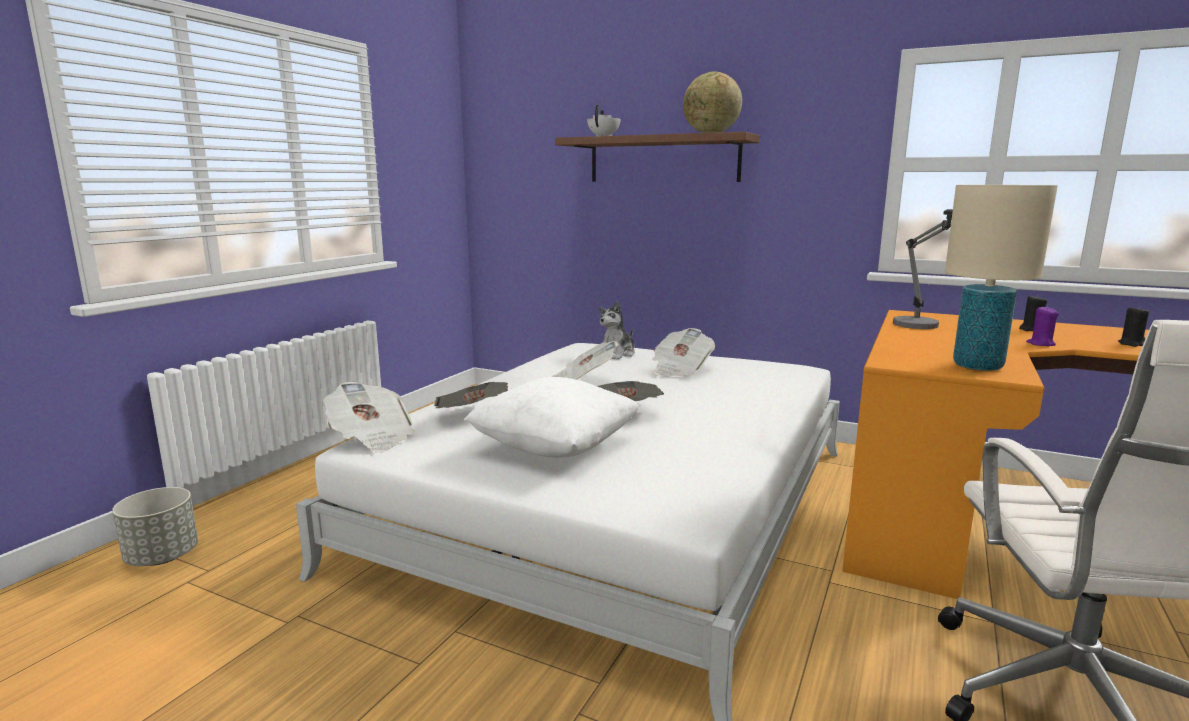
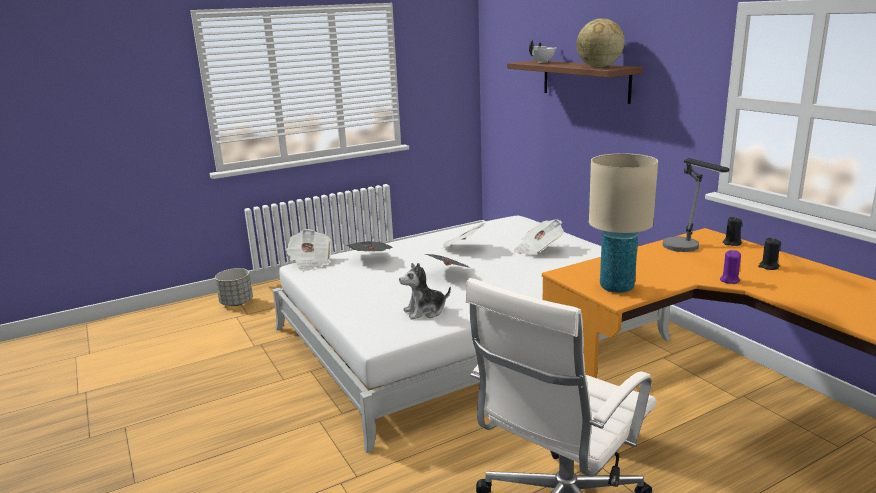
camera: 35 degrees right, 5 degrees up
(555, 447) = (381, 286): white pillow -> none
(617, 354) = (523, 229): plush toy -> plush toy (425, 311)
(1131, 344) = (816, 295): black candle -> black candle (731, 243)

